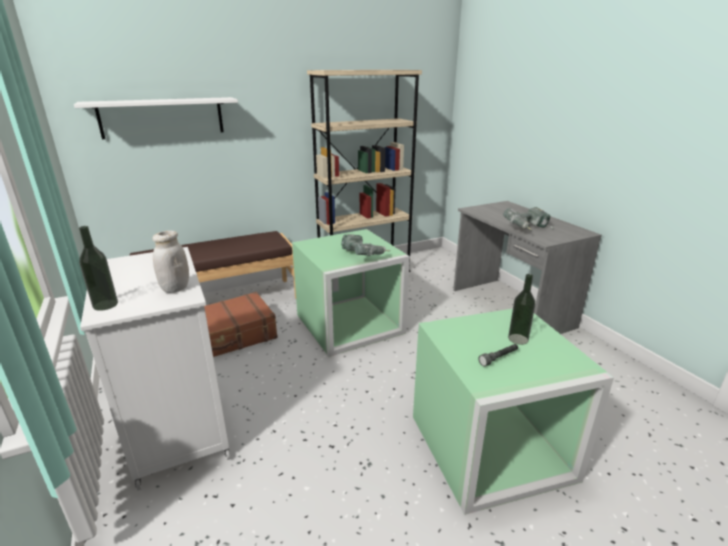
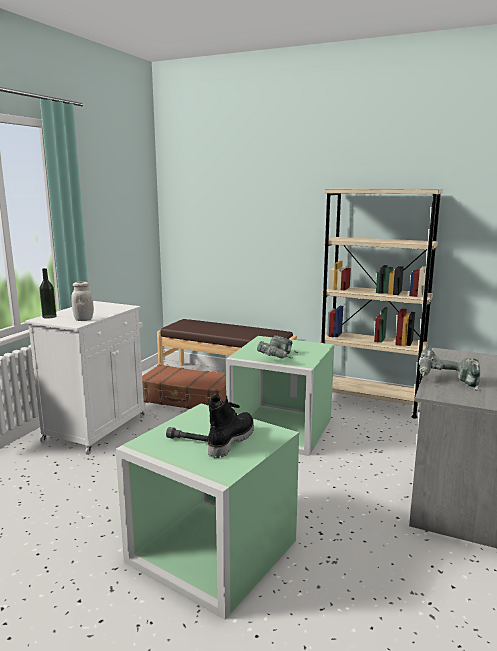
camera: 50 degrees right, 10 degrees down
(162, 117) = (221, 222): white shelf -> none
(518, 339) = (230, 441): bottle -> black boot

